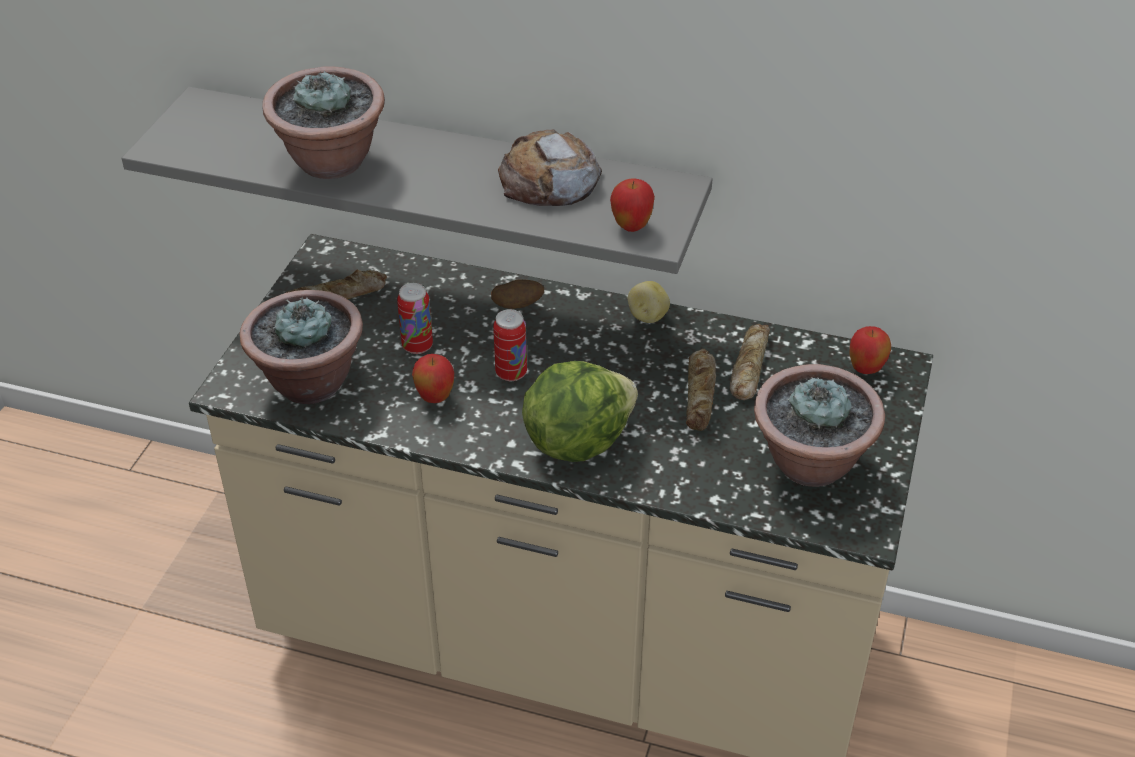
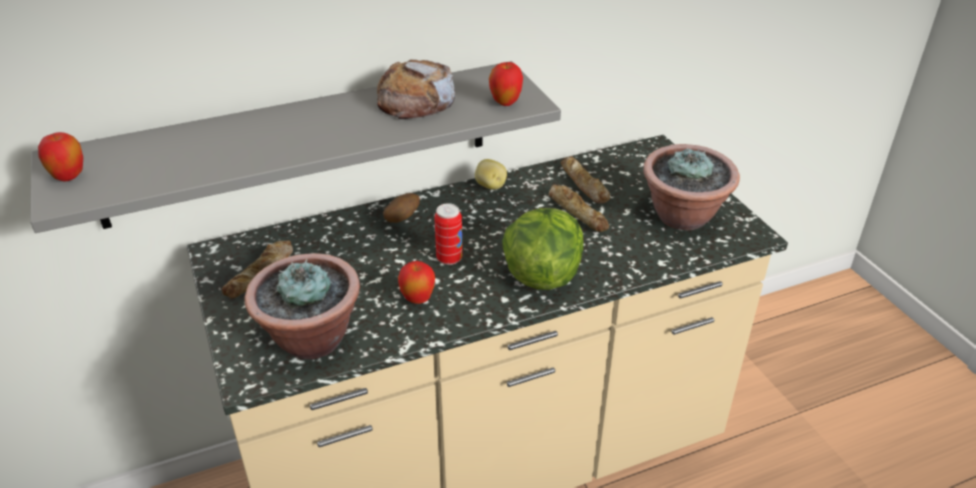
camera: 40 degrees left, 5 degrees down
(332, 162) = (236, 151): potted plant -> none
(417, 346) = (363, 275): can -> none
(865, 369) = (643, 156): apple -> apple (69, 177)

